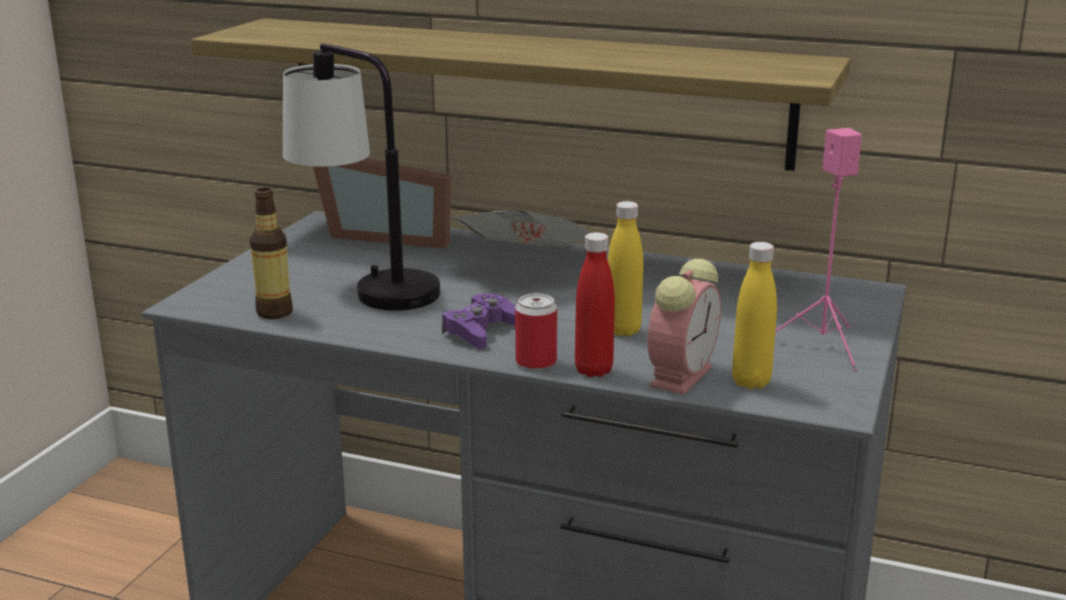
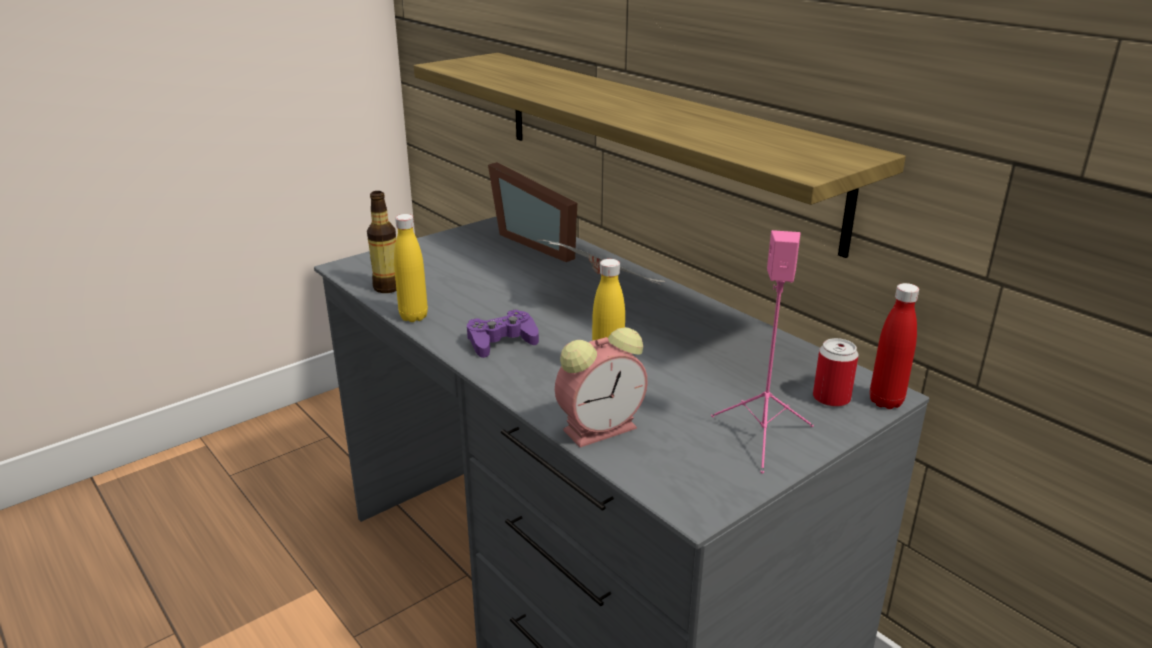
camera: 30 degrees right, 5 degrees up
(365, 287) = (470, 282): table lamp -> none
(536, 362) = (505, 381): can -> can (831, 398)
(593, 370) = (538, 402): red bottle -> red bottle (885, 401)
(751, 382) = (651, 454): yellow bottle -> yellow bottle (413, 317)

